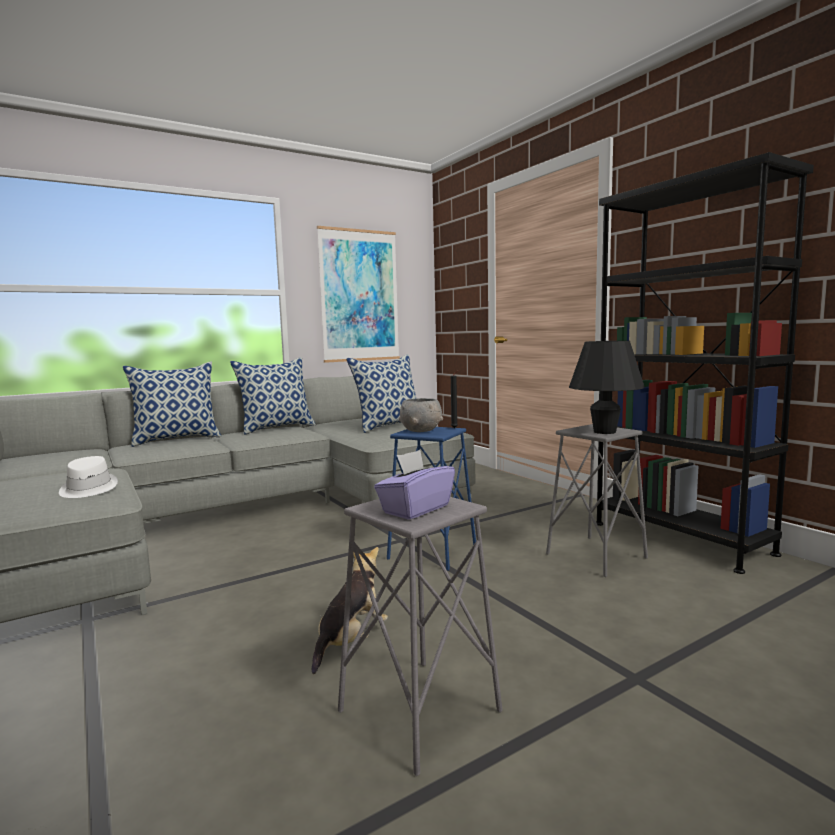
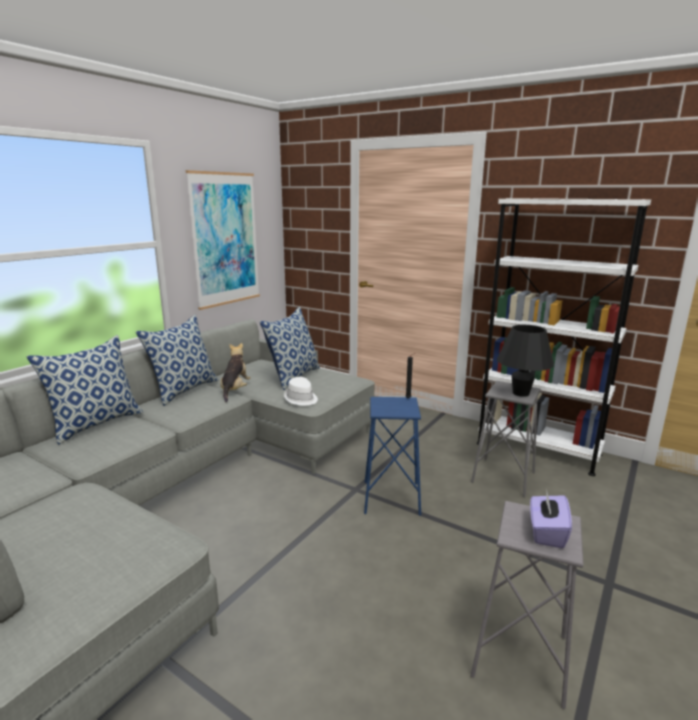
camera: 25 degrees left, 10 degrees up
(87, 489) = (123, 532): white hat -> white hat (301, 398)
(351, 641) = (418, 608): plush toy -> plush toy (235, 390)
(420, 431) = (388, 406): grey bowl -> none
(679, 538) = (538, 449): black bookcase -> white bookcase

